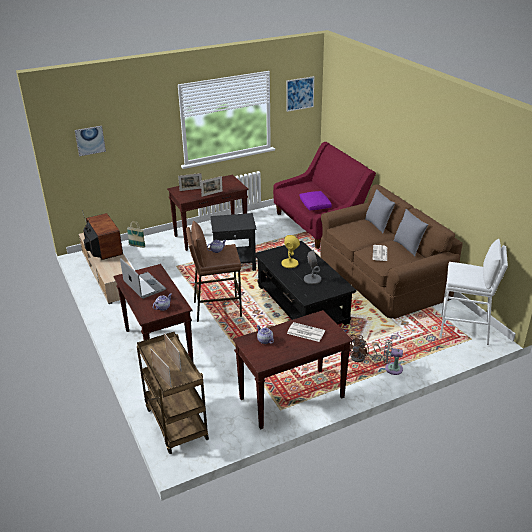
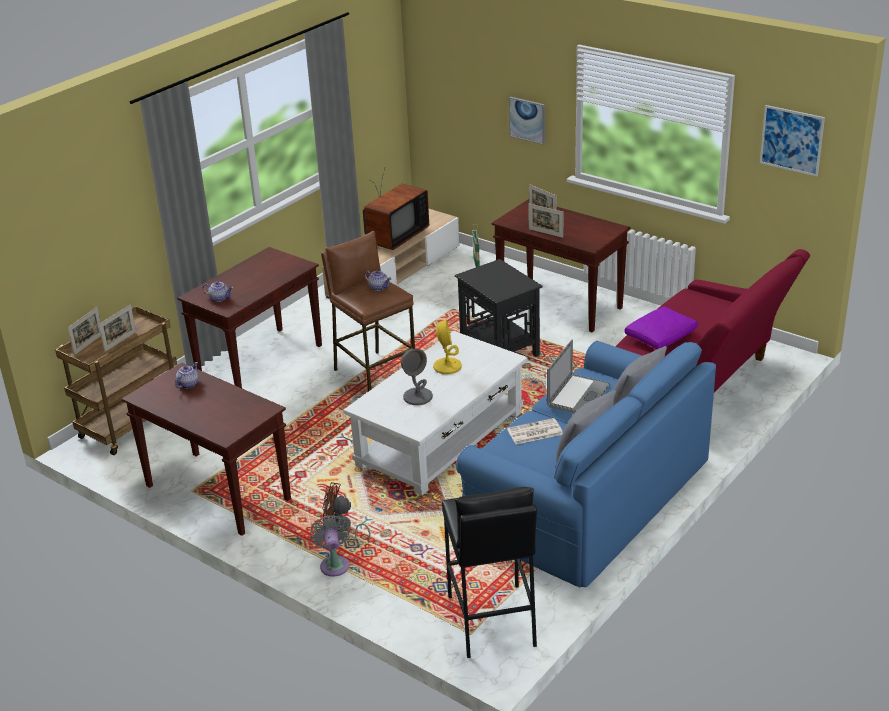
camera: 65 degrees right, 0 degrees up
(90, 140) = (453, 82): picture -> picture (527, 120)
(144, 285) = (259, 271): laptop -> laptop (578, 395)
(302, 304) = (439, 439): black coffee table -> white coffee table
(305, 332) = (222, 407): newspaper -> none
(383, 277) = (587, 495): brown sofa -> blue sofa
(464, 330) = (491, 621): white stool -> black stool

